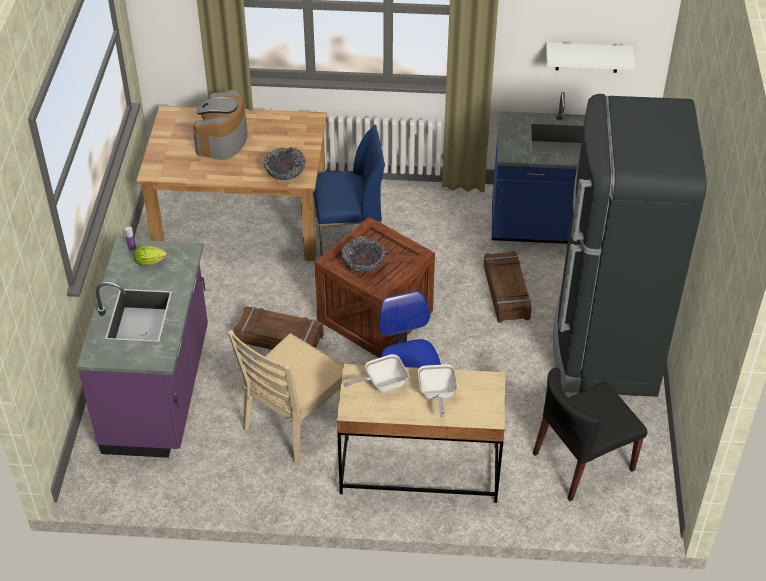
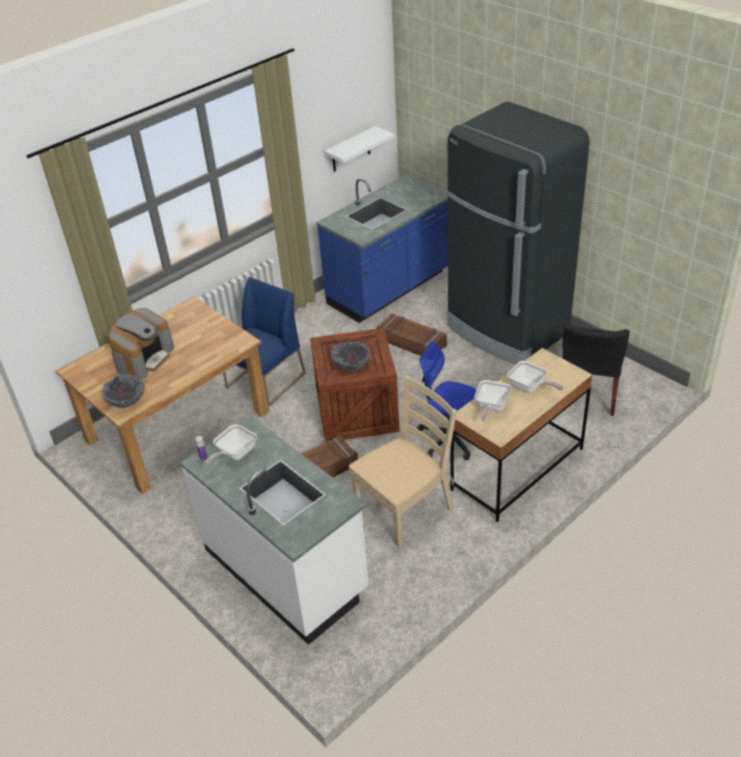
camera: 45 degrees left, 5 degrees down
(151, 262) = (234, 454): lettuce -> frying pan
(159, 391) = (286, 570): purple counter -> white counter
(222, 140) = (144, 358): coffee machine -> coffee machine turned 120 degrees counterclockwise
(285, 175) = (227, 347): bowl -> bowl (127, 401)
(294, 422) = (405, 508): beige chair -> beige chair turned 120 degrees counterclockwise

